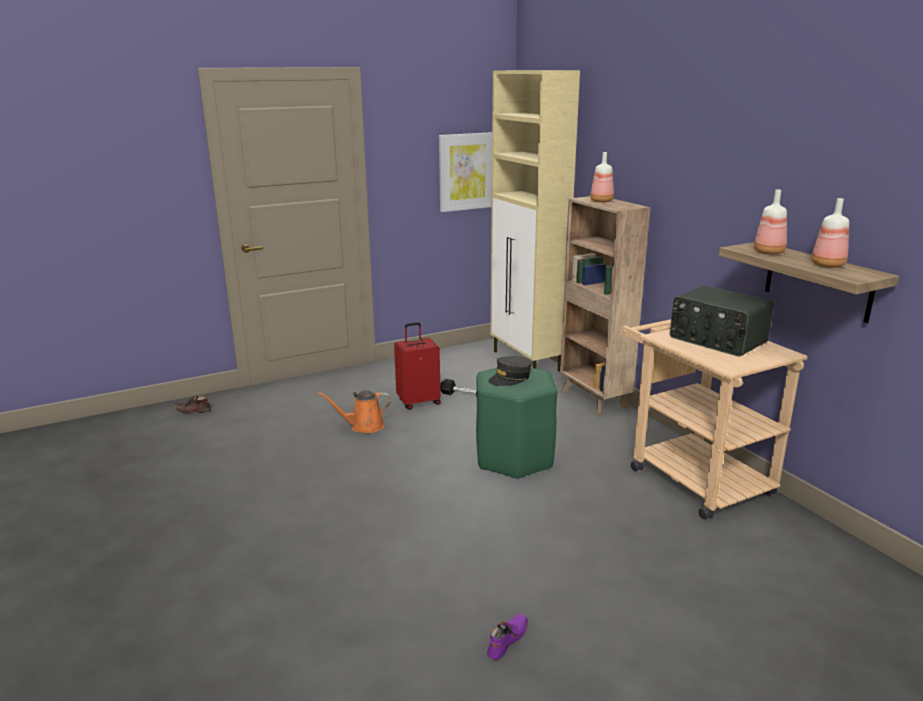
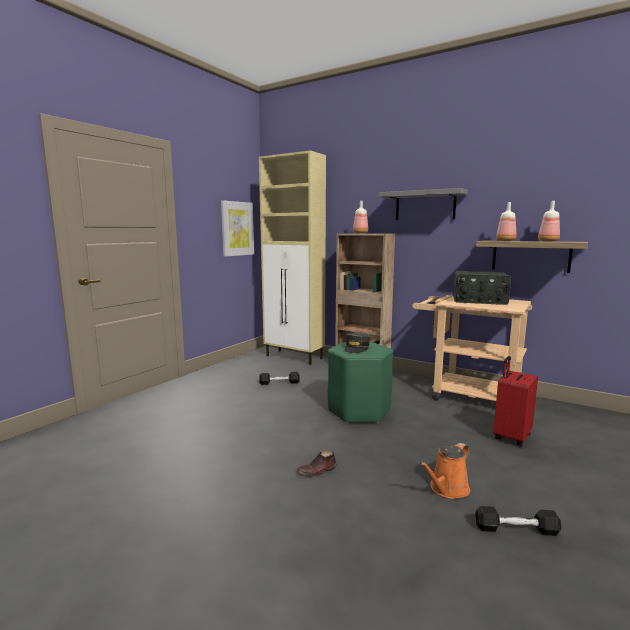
camera: 30 degrees left, 10 degrees down
(192, 410) = (41, 442): brown shoe -> brown shoe (317, 471)
(363, 426) = (225, 417): orange watering can -> orange watering can (447, 489)
(418, 402) = (250, 393): red suitcase -> red suitcase (511, 437)
(507, 640) = (516, 529): purple shoe -> black dumbbell
(691, 170) = (425, 206): none -> grey shelf

